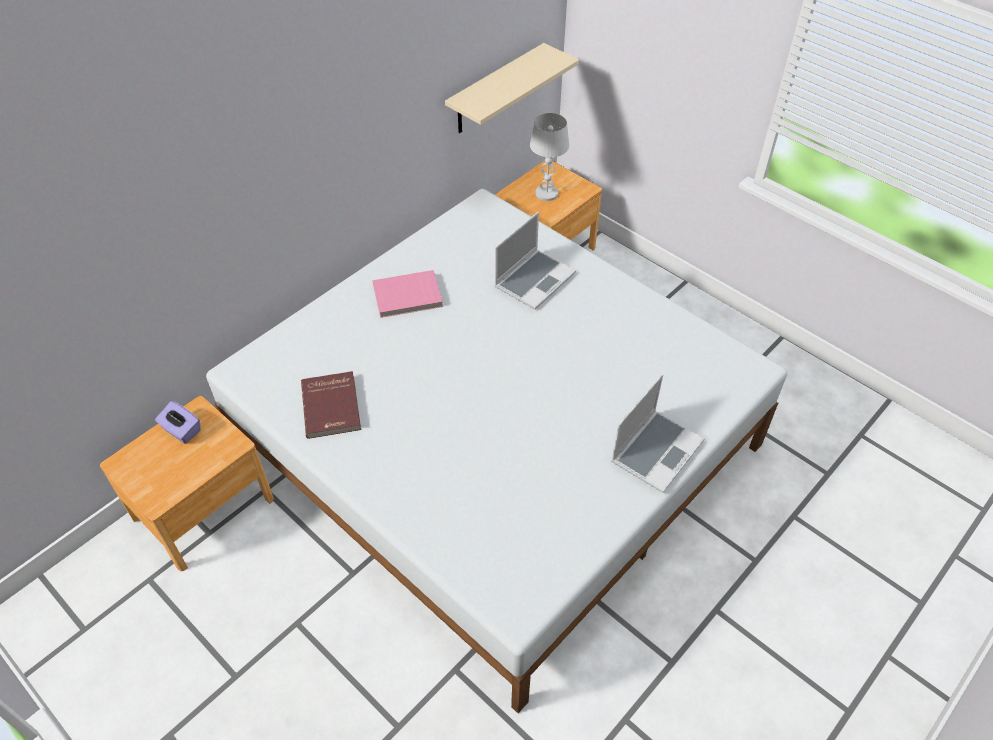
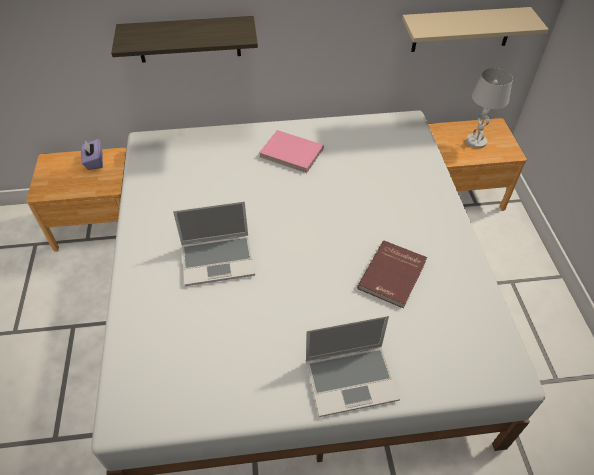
camera: 40 degrees right, 0 degrees up
(251, 227) = (188, 39): none -> shelf
(332, 406) = (170, 195): red book -> red book (393, 275)
(534, 279) = (392, 191): laptop -> laptop (218, 260)

